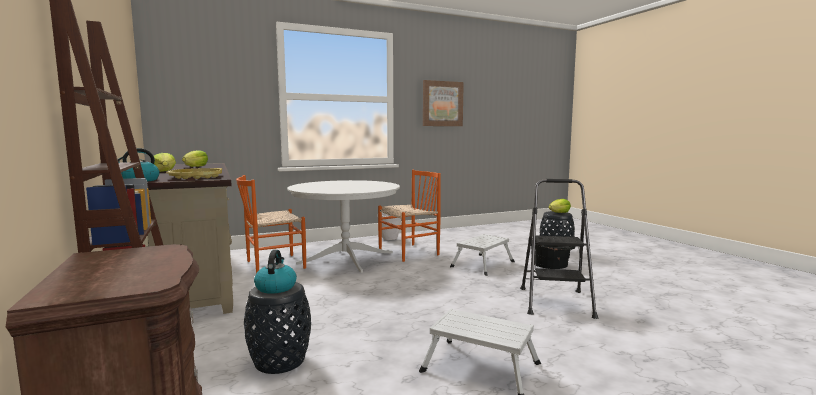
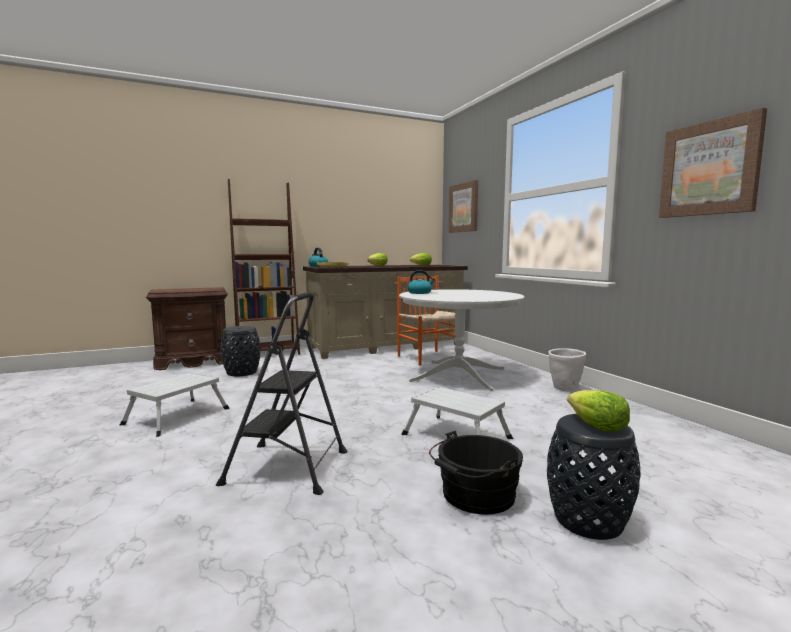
camera: 90 degrees right, 0 degrees up
(200, 96) = (464, 207): none -> picture
(276, 287) = (241, 327): kettle -> kettle (420, 293)
(411, 252) = (499, 399): orange chair -> none

